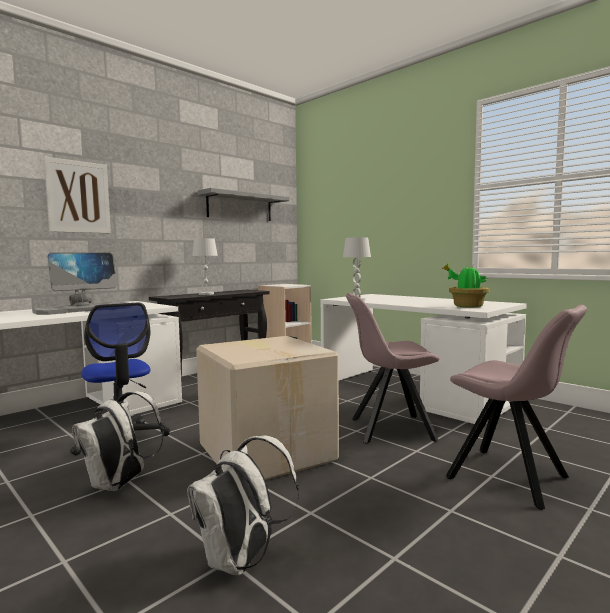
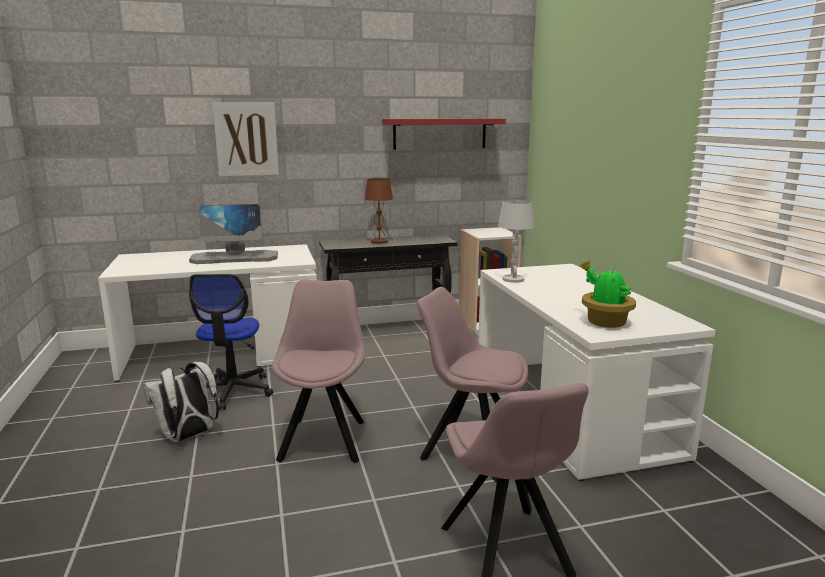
camera: 30 degrees right, 10 degrees up
(206, 294) = (379, 242): white table lamp -> brown table lamp
(240, 207) = (440, 133): grey shelf -> red shelf
(241, 561) = (188, 535): white backpack -> none
(267, 451) = (324, 440): cardboard box -> pink chair

